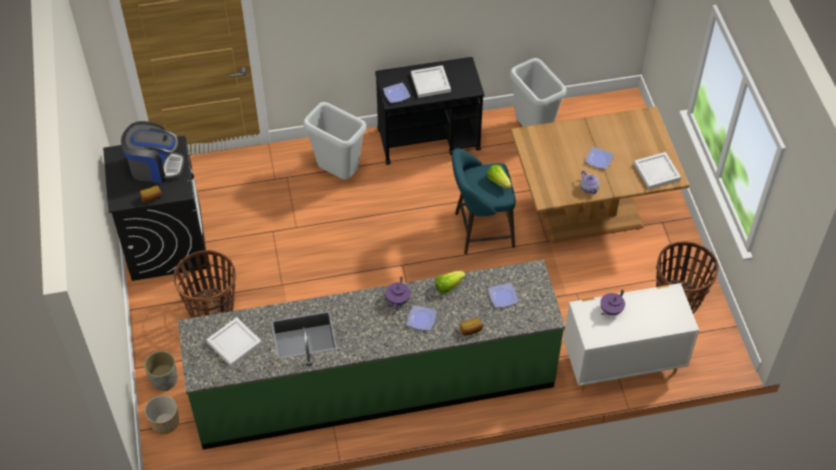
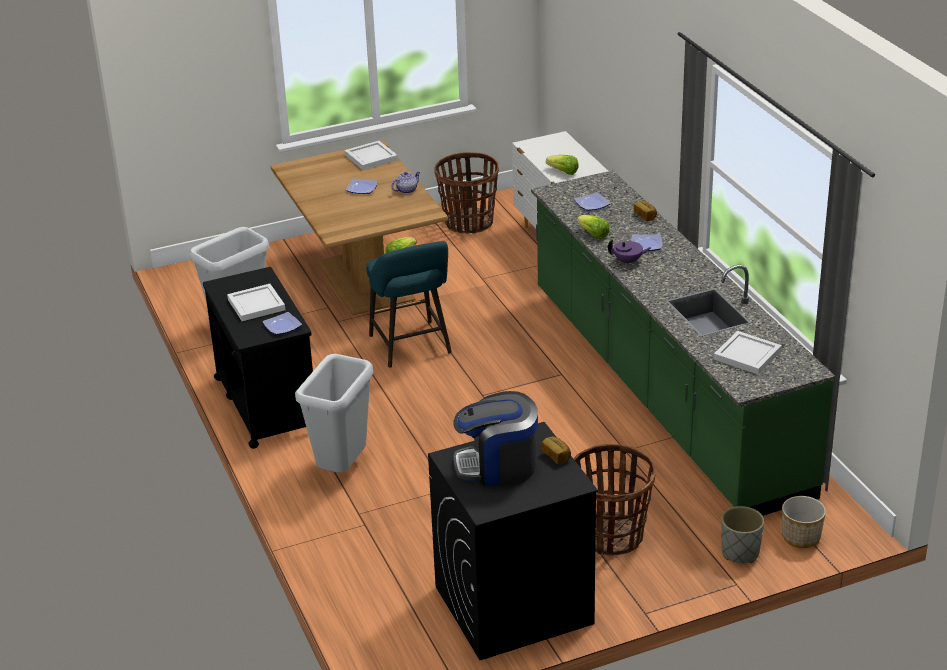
camera: 100 degrees left, 20 degrees down
(155, 166) = (497, 465): coffee machine -> coffee machine turned 90 degrees counterclockwise
(610, 310) = (563, 172): purple teapot -> lettuce

